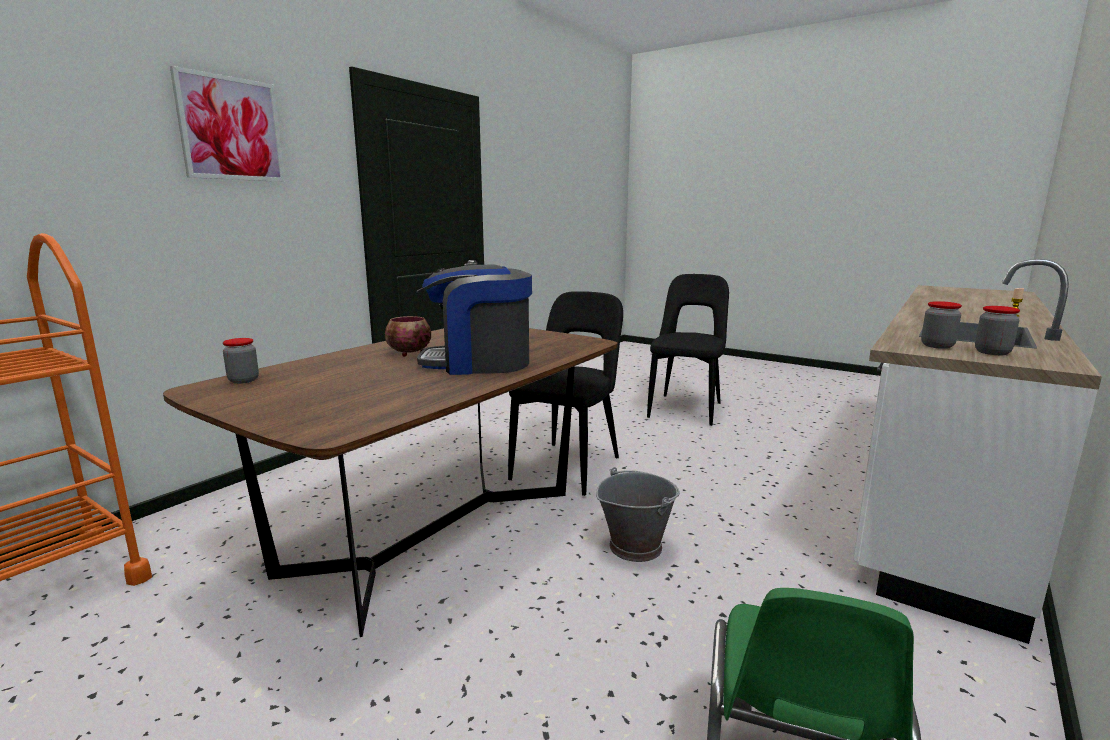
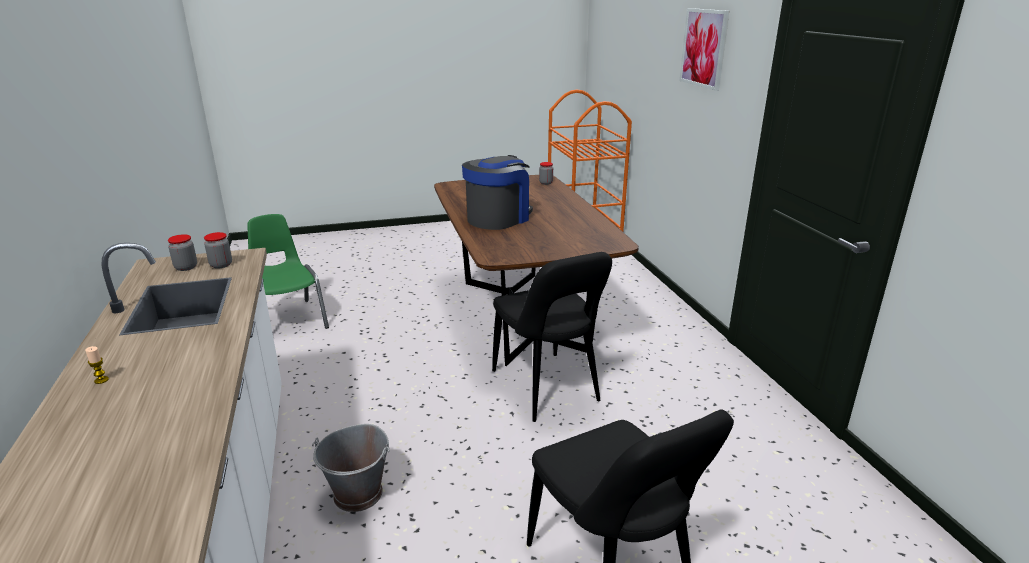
camera: 130 degrees right, 10 degrees up
(409, 353) = (550, 211): bowl -> none
(635, 546) = (419, 359): grey bucket -> grey bucket (358, 494)

